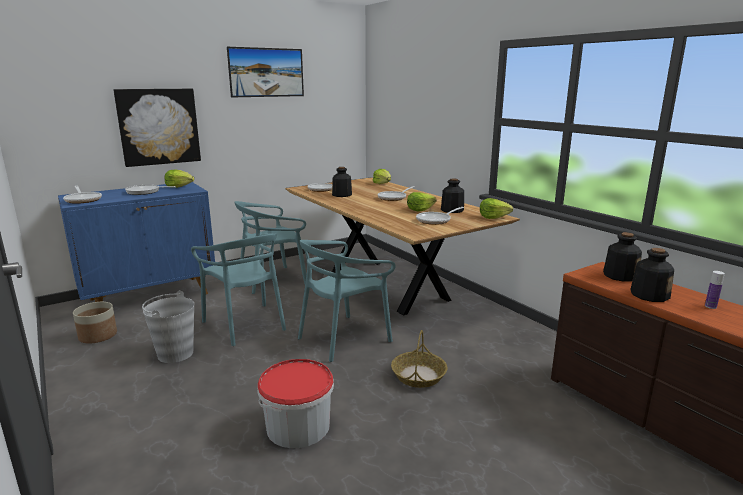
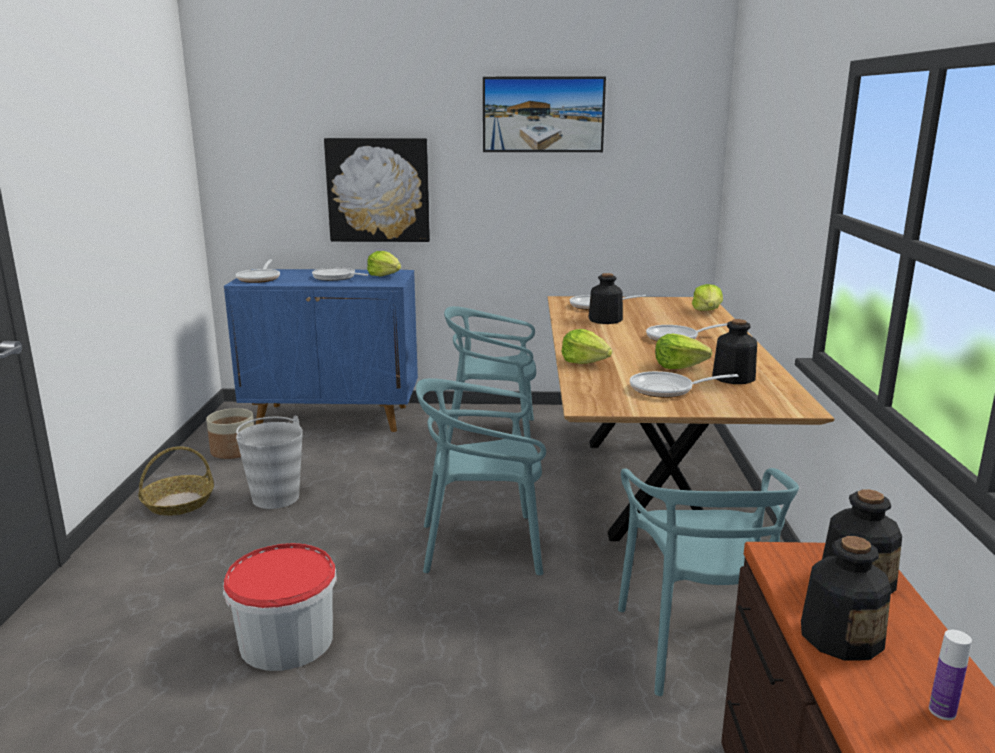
camera: 35 degrees right, 0 degrees up
(246, 324) = (389, 486): turquoise chair -> turquoise chair (698, 647)
(418, 375) = (514, 640): basket -> basket (179, 503)
(493, 217) = (783, 405): lettuce -> lettuce (585, 362)

